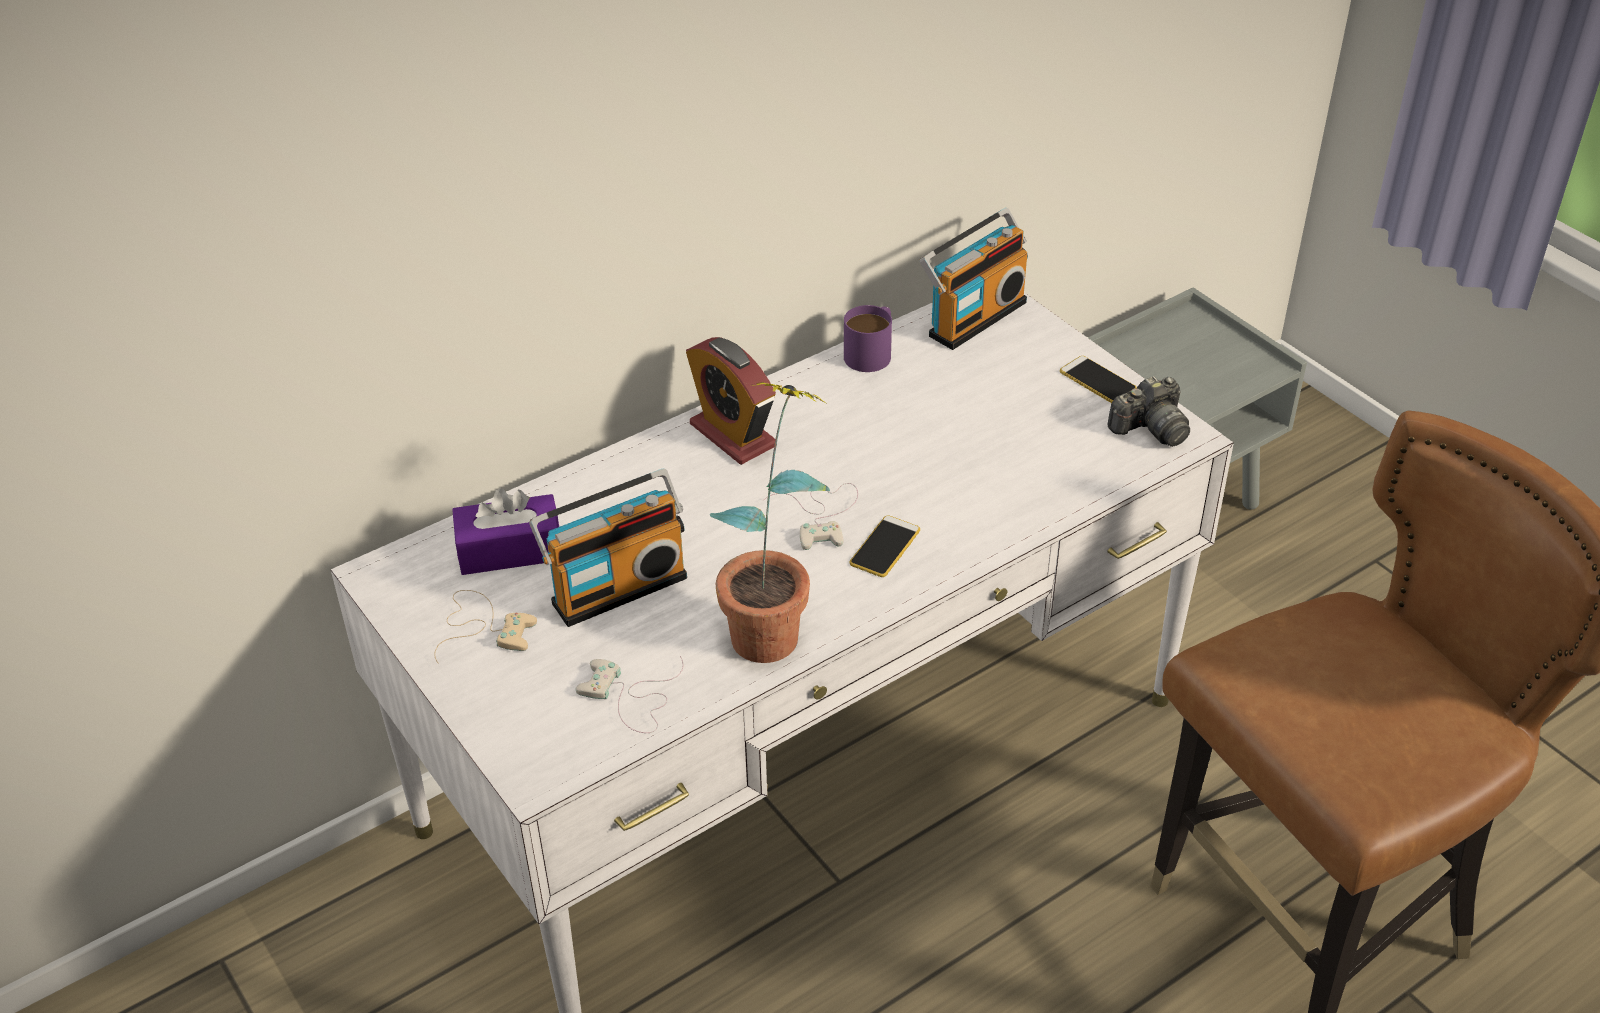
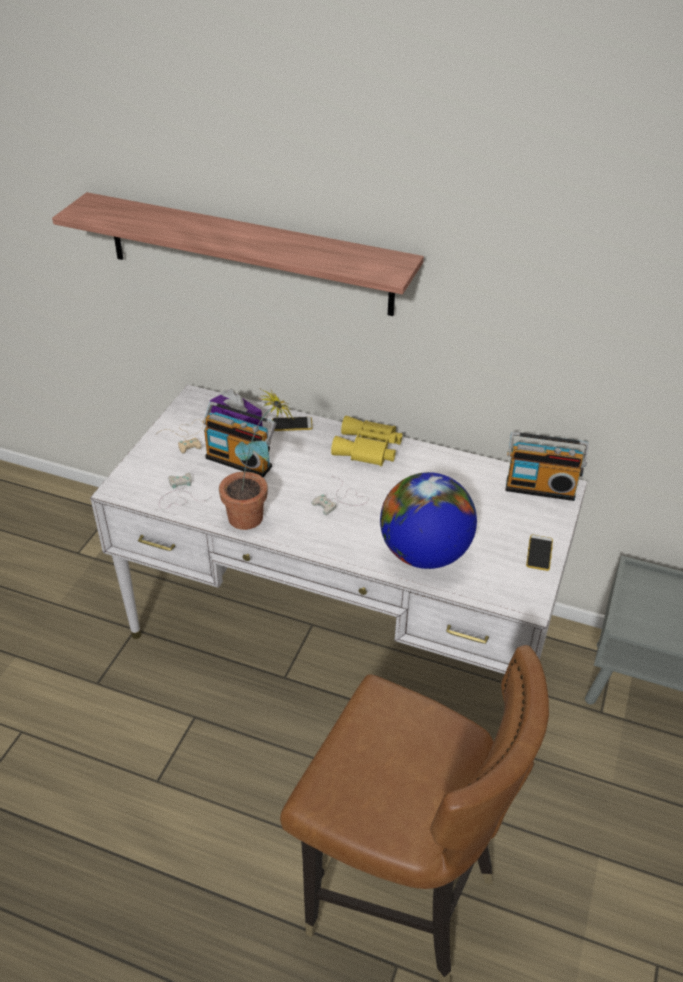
camera: 55 degrees right, 0 degrees up
(414, 227) = (248, 254): none -> shelf
(733, 435) = (368, 449): alarm clock -> yellow binoculars
(872, 352) = (474, 465): purple mug -> none
(885, 547) = (338, 529): phone -> phone (292, 424)
(1012, 484) = (424, 554): none -> globe
(1150, 429) = (521, 589): camera -> none

